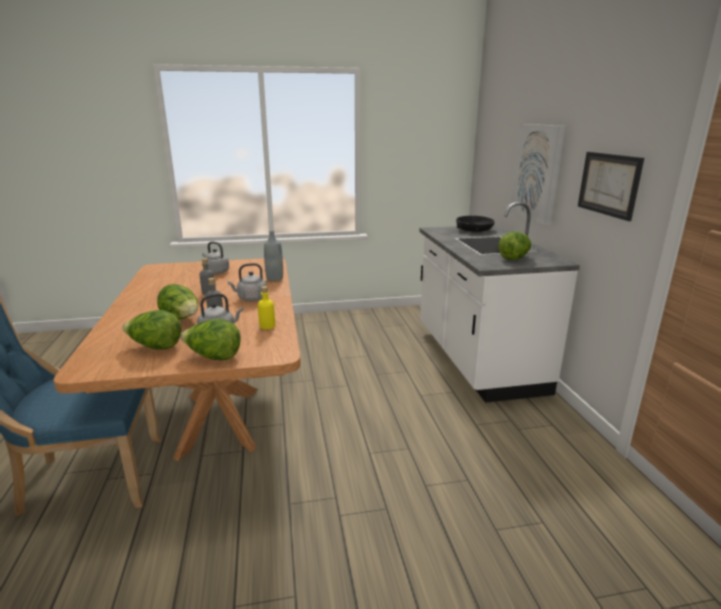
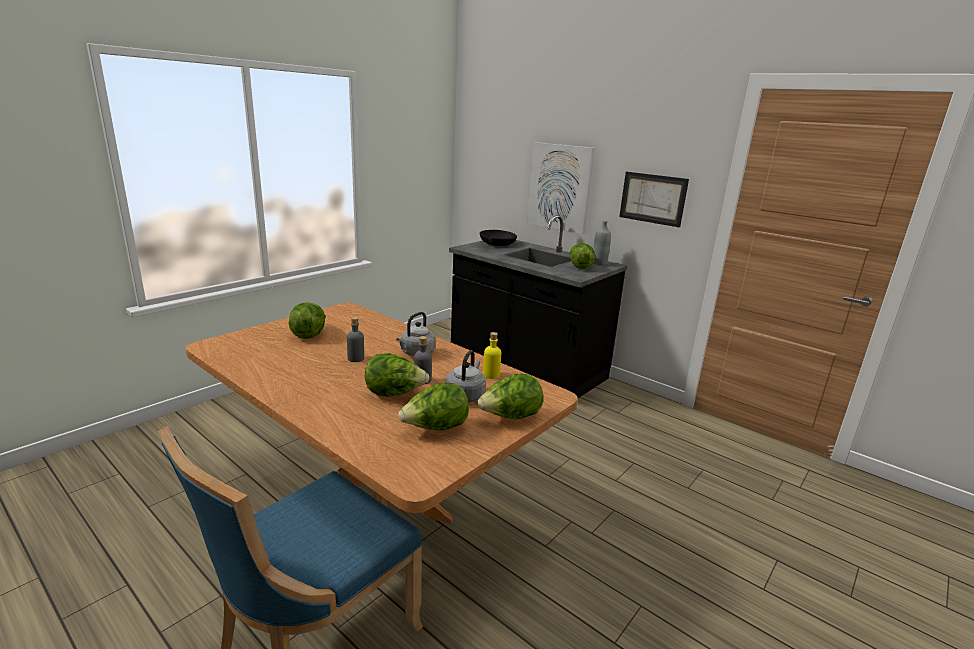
camera: 40 degrees left, 0 degrees up
(215, 272) = (308, 334): grey kettle -> lettuce
(274, 278) = (393, 327): grey bottle -> grey bottle (599, 263)
(476, 359) = (526, 367): white counter -> black counter

